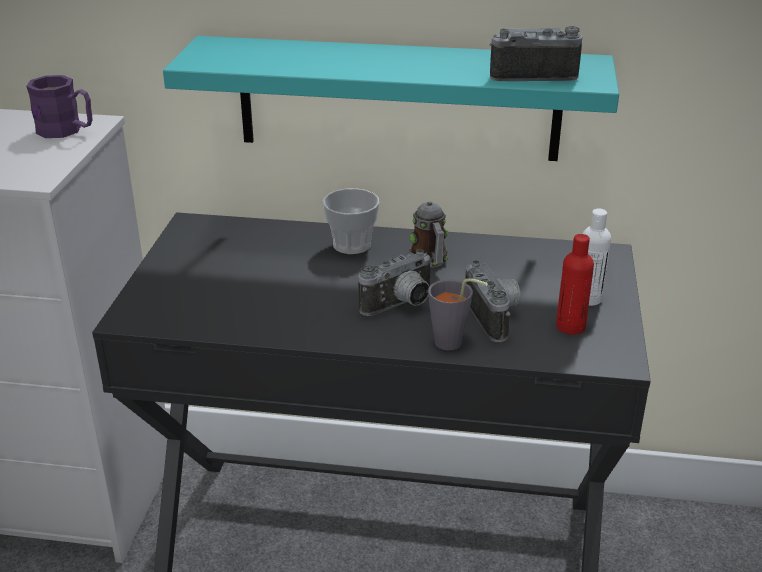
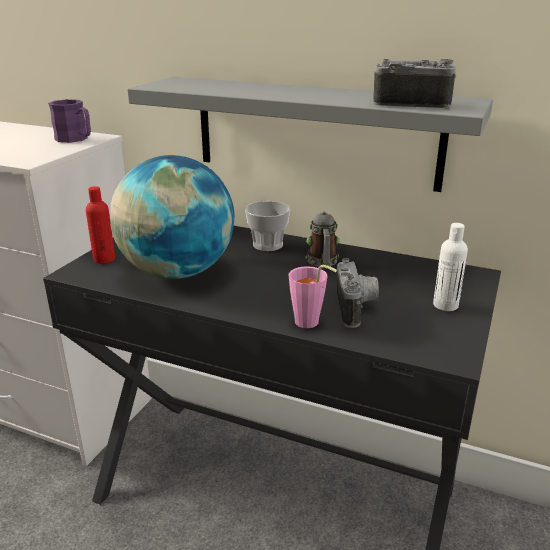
camera: 15 degrees right, 5 degrees down
(261, 299) = (177, 272): none -> globe
(398, 99) = (315, 132): turquoise shelf -> grey shelf
(401, 306) = (282, 290): camera -> none
(453, 344) = (310, 324): grey cup -> pink cup
(570, 326) = (420, 324): red bottle -> red bottle (104, 259)

